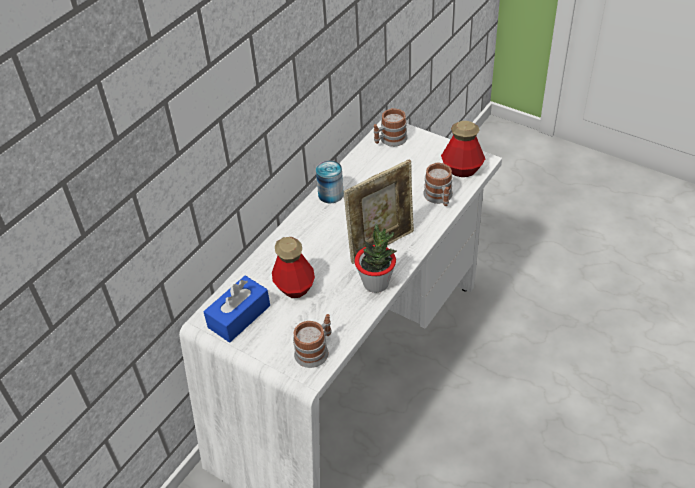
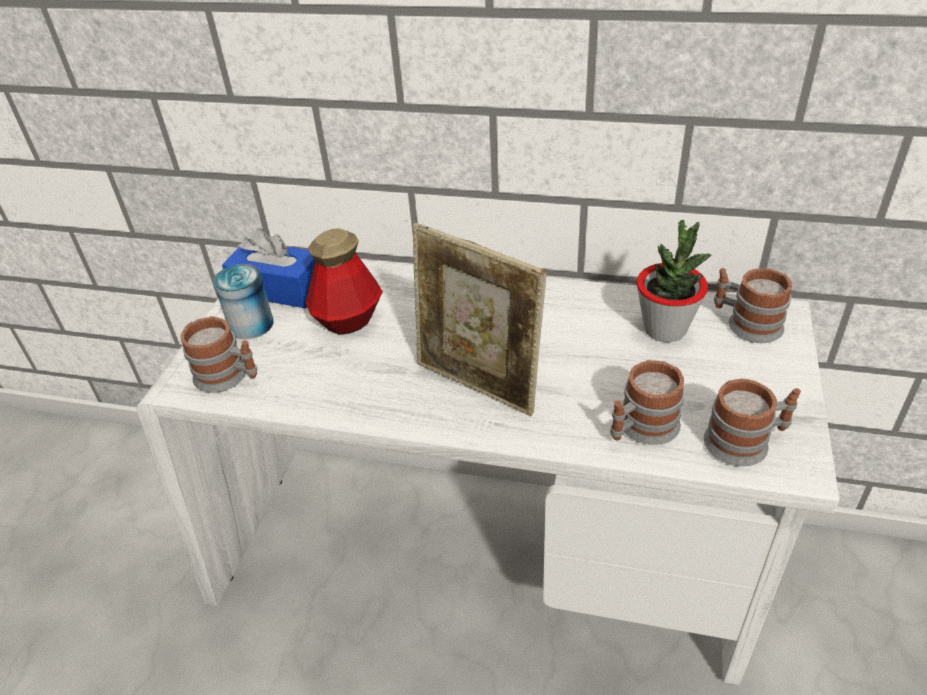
camera: 70 degrees right, 5 degrees down
(330, 194) = (562, 297): can -> can (251, 325)
(376, 283) = (385, 403): potted plant -> potted plant (665, 329)
(462, 169) = (746, 442): bottle -> mug

